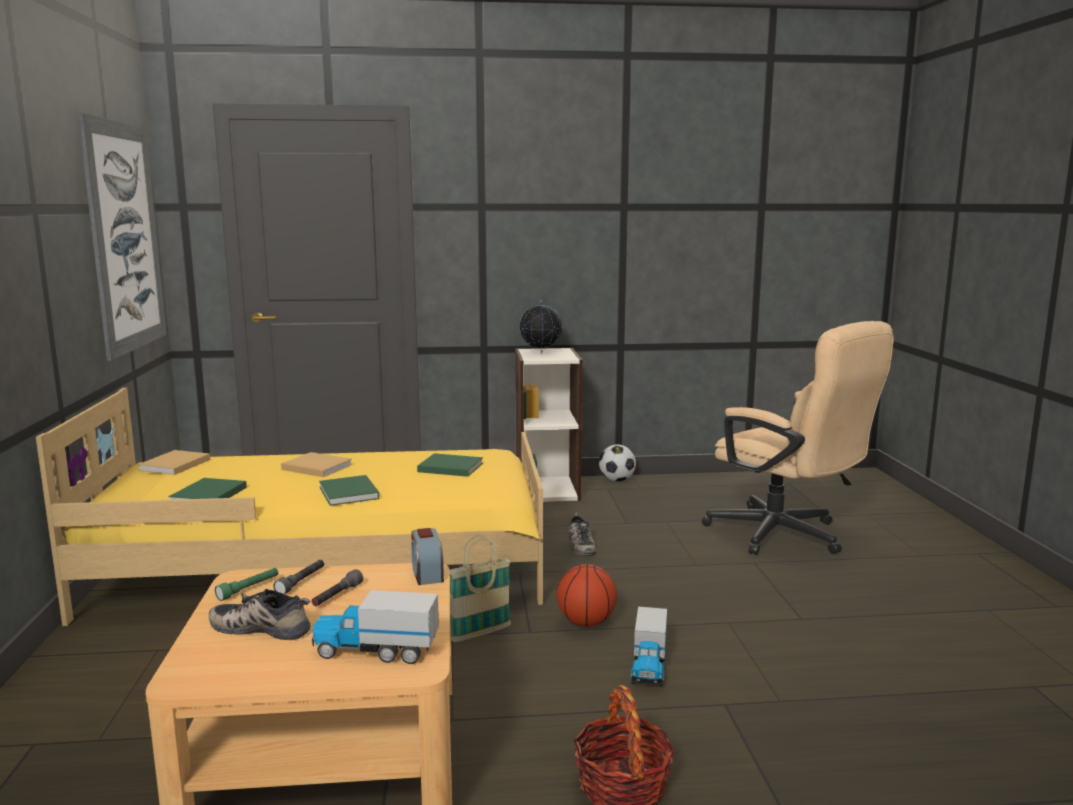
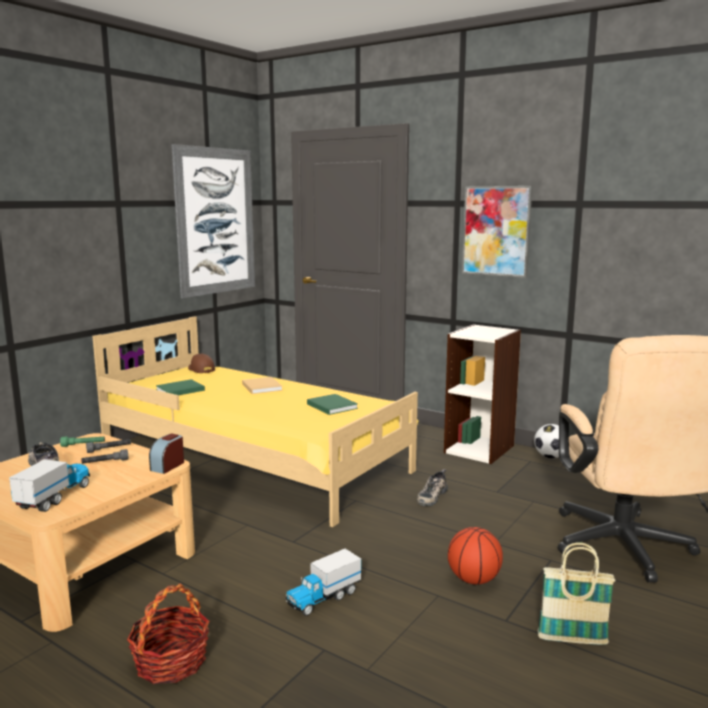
camera: 40 degrees right, 0 degrees up
(173, 465) = (201, 369): beige book -> brown cap
(349, 493) = (242, 407): green book -> none
(375, 651) = (55, 497): toy truck -> toy truck turned 60 degrees clockwise
(480, 633) = (264, 530): basket -> basket (572, 640)
(534, 238) = (496, 231): none -> picture
(540, 353) = (479, 330): globe -> none
(586, 622) = (337, 551): basketball -> basketball (474, 580)

